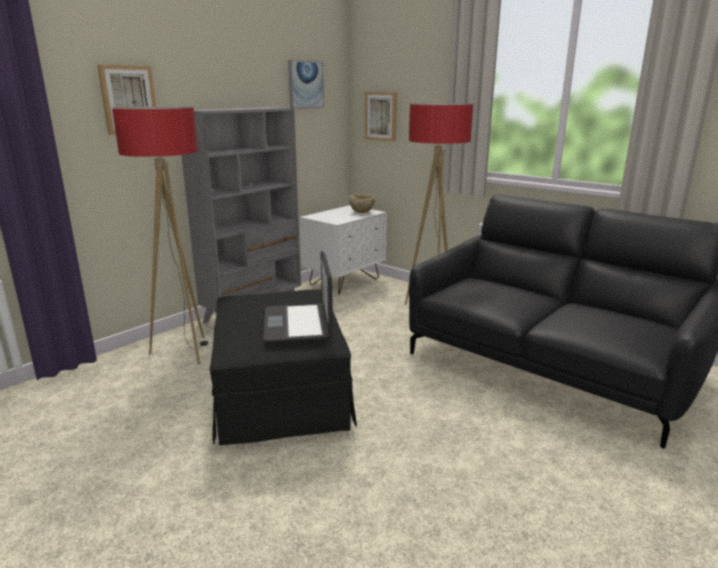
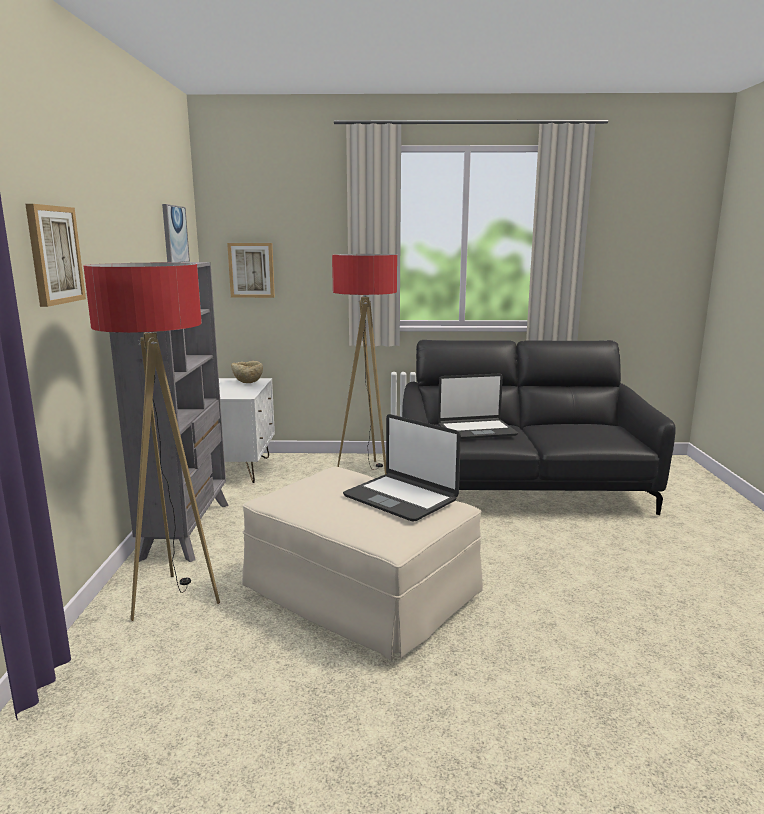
camera: 40 degrees left, 5 degrees down
(280, 393) = (361, 592): black ottoman -> beige ottoman
(491, 292) = (476, 430): none -> laptop

